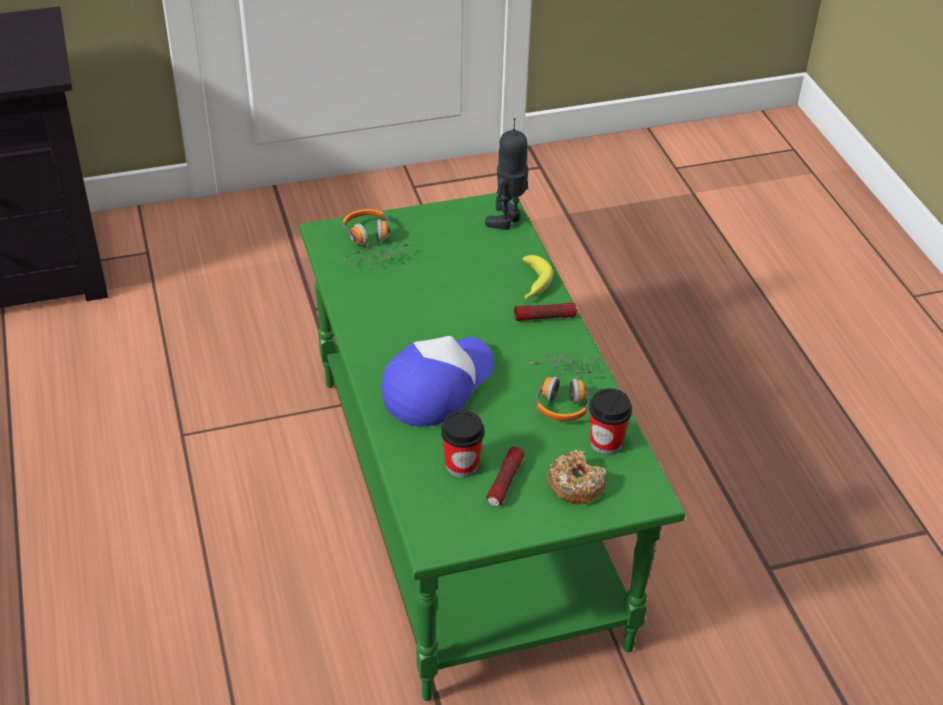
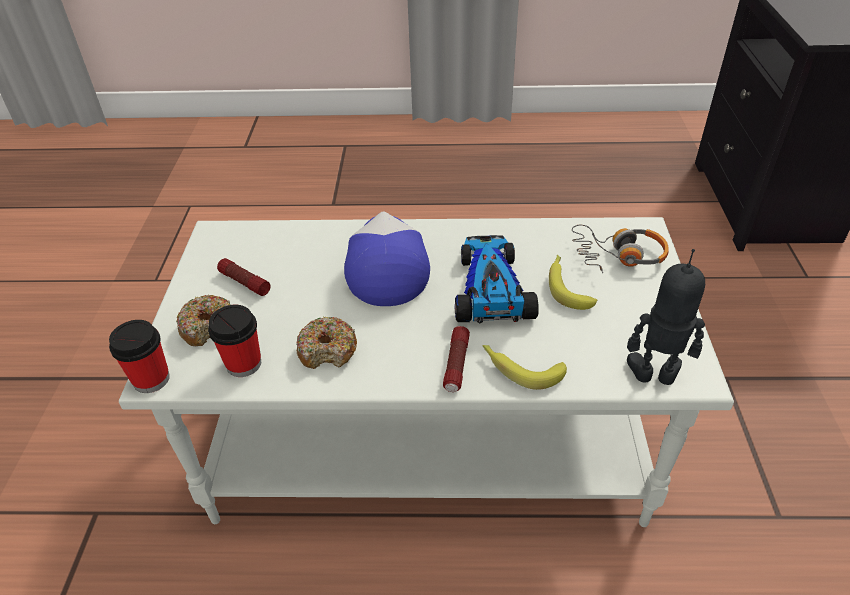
camera: 110 degrees right, 0 degrees up
(424, 270) = (567, 286): none -> banana
(438, 385) = (386, 265): cap -> cap turned 150 degrees counterclockwise
(443, 313) = (489, 287): none -> toy car
(461, 465) = (281, 261): cup -> cup (151, 379)
(470, 506) = (427, 443): green coffee table -> white coffee table
(508, 221) = (654, 376): toy robot -> toy robot turned 45 degrees counterclockwise
(565, 394) = (328, 350): headphones -> donut

